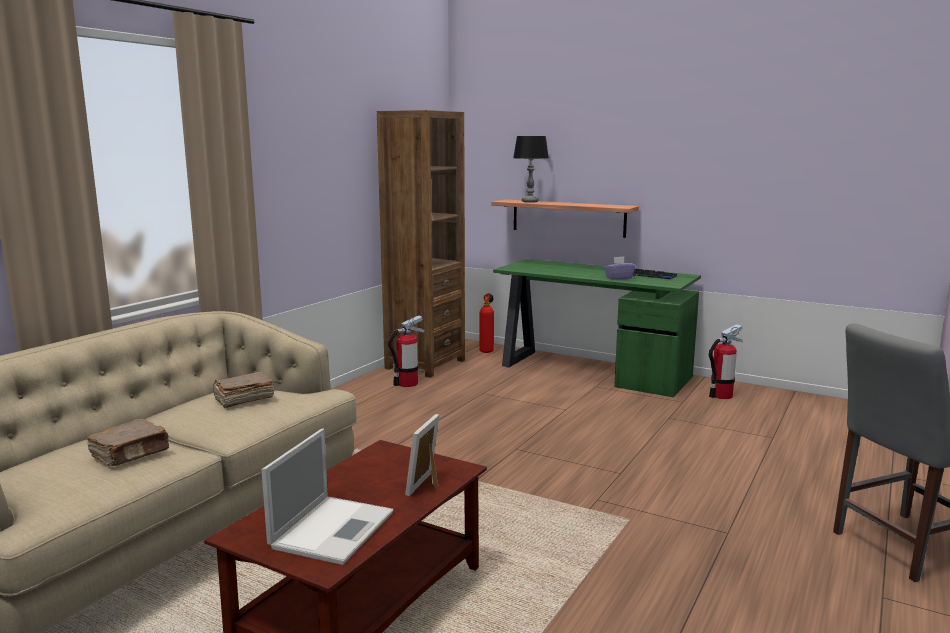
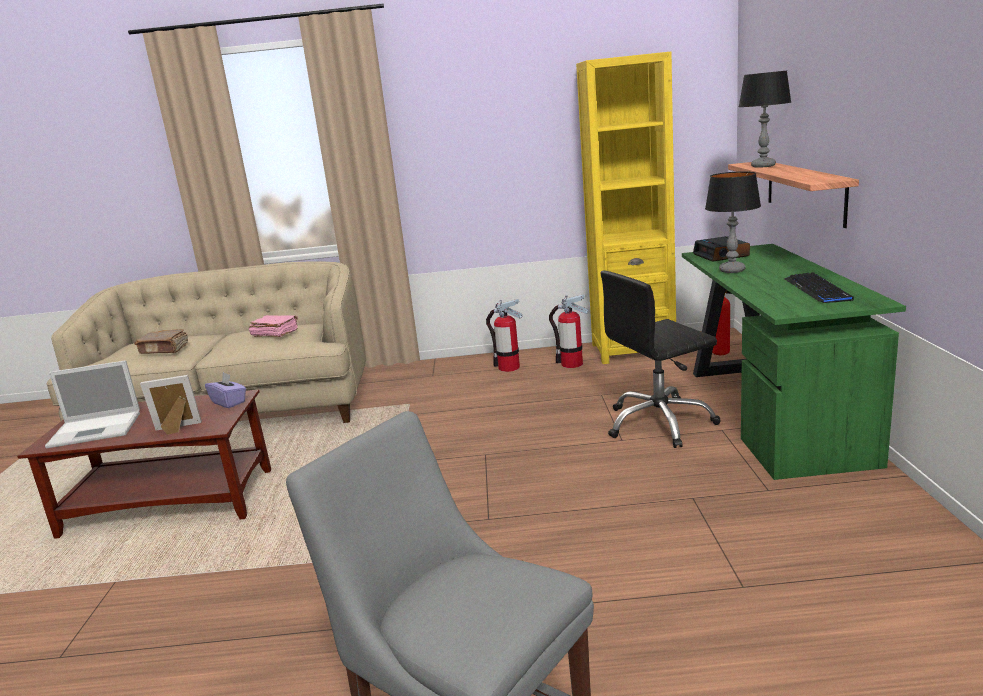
camera: 60 degrees right, 5 degrees up
(243, 399) = (275, 334): brown book -> pink book
(425, 364) = (632, 350): brown bookcase -> yellow bookcase
(524, 267) = (721, 255): none -> alarm clock
(559, 394) = (659, 423): none -> black office chair
(566, 273) = (732, 270): none -> table lamp
(618, 278) = (763, 288): purple tissue box -> purple tissue box (229, 402)
(721, 395) = (847, 507): fire extinguisher -> fire extinguisher (508, 367)

